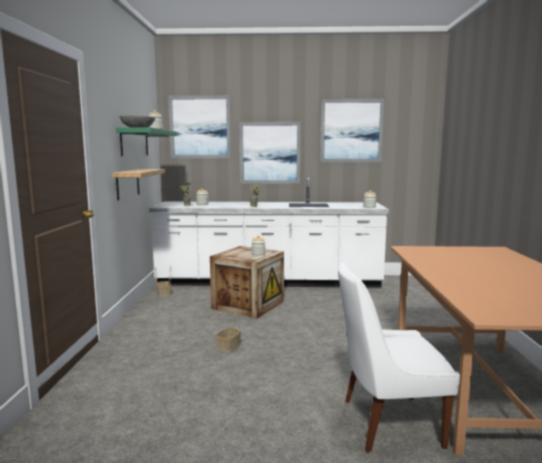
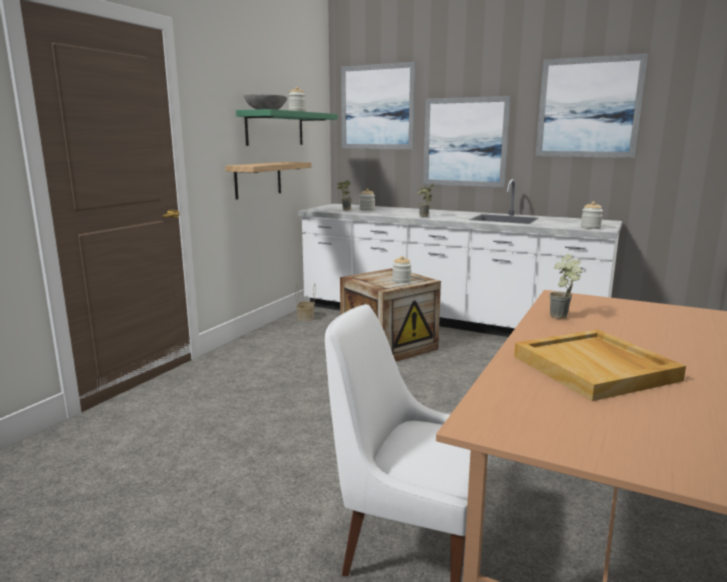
camera: 25 degrees right, 5 degrees up
(228, 347) = (313, 395): basket -> none
(428, 259) = (563, 317): none -> potted plant
(487, 281) = (596, 368): none -> beige tray

